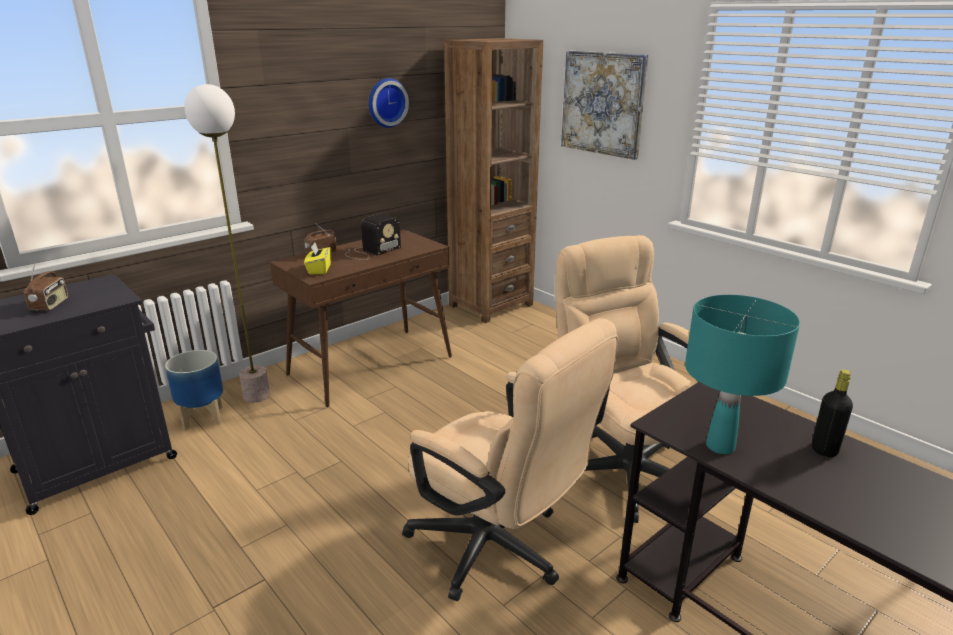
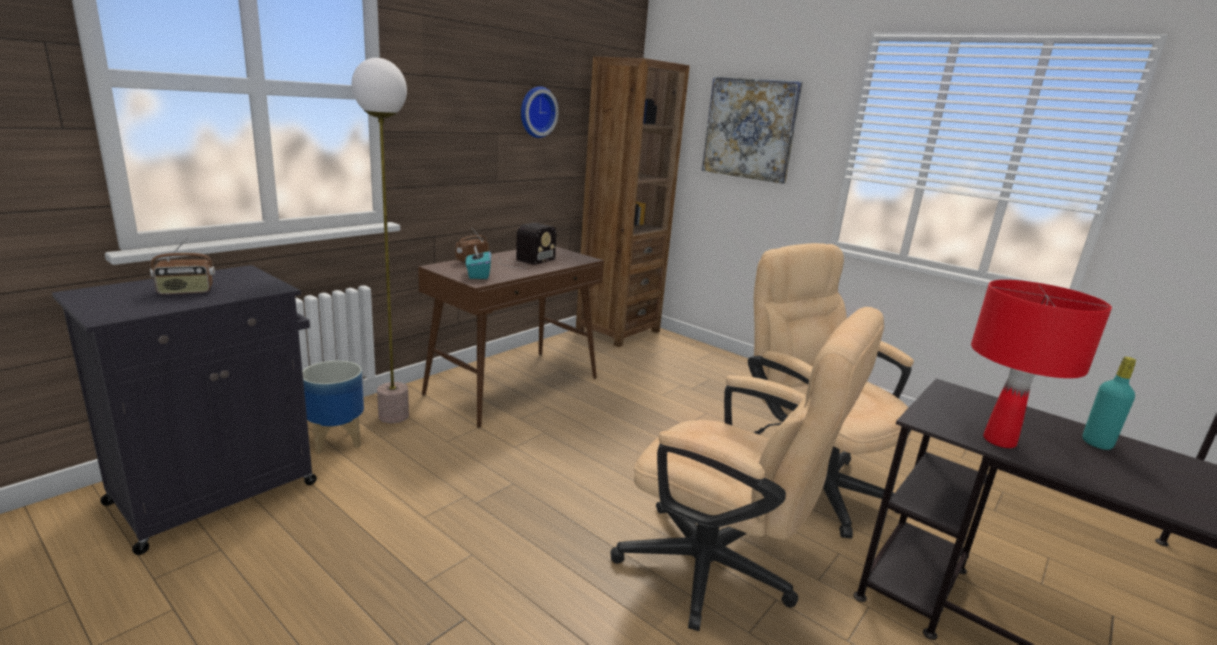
camera: 10 degrees left, 5 degrees down
(50, 305) = (186, 291): radio -> radio turned 75 degrees clockwise
(319, 269) = (478, 275): yellow tissue box -> turquoise tissue box
(720, 446) = (999, 441): turquoise table lamp -> red table lamp
(824, 450) = (1096, 443): black bottle -> turquoise bottle

